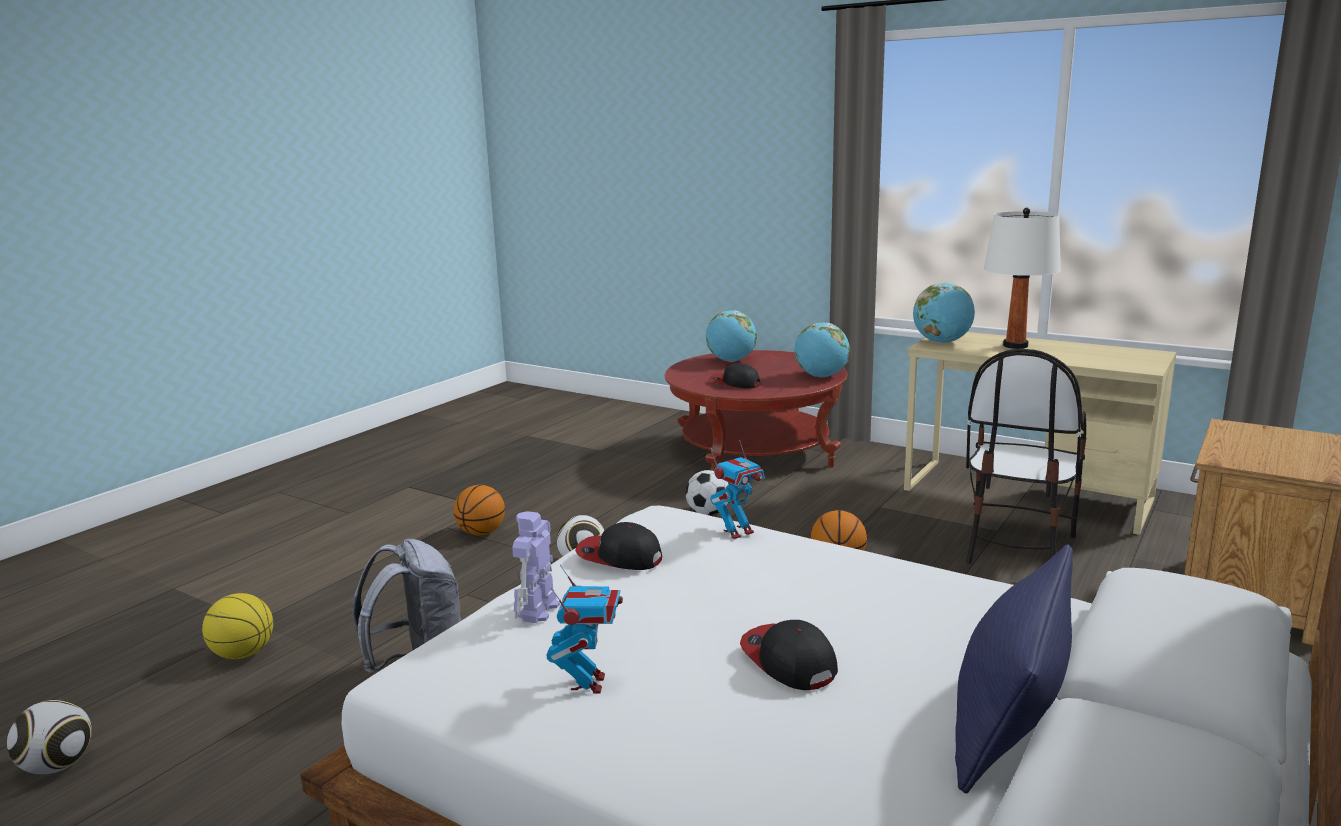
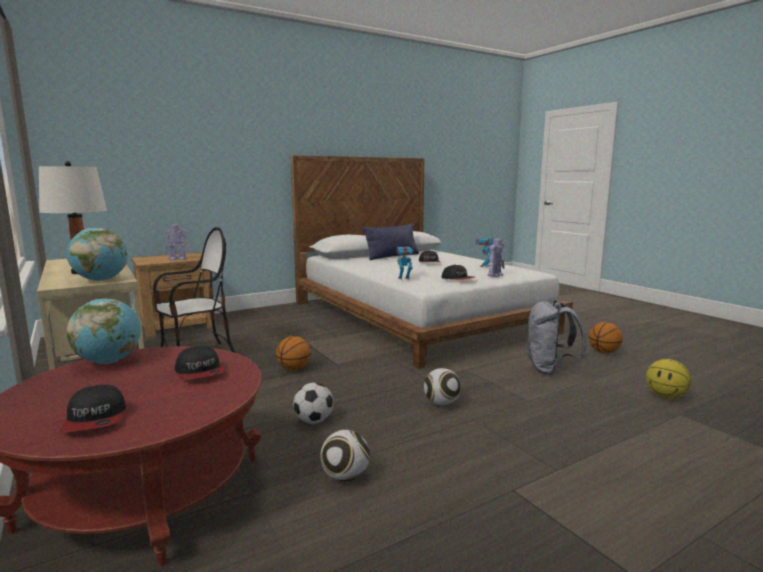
camera: 155 degrees left, 5 degrees down
(57, 766) = (709, 369): football -> football (345, 476)
(481, 533) = (519, 452): basketball -> basketball (604, 352)
(731, 361) = (96, 419): globe -> cap
(1247, 448) = (178, 259): none -> toy robot

